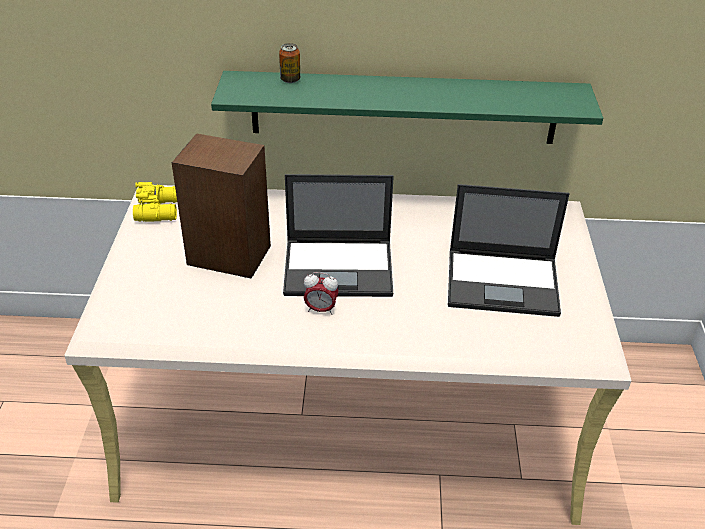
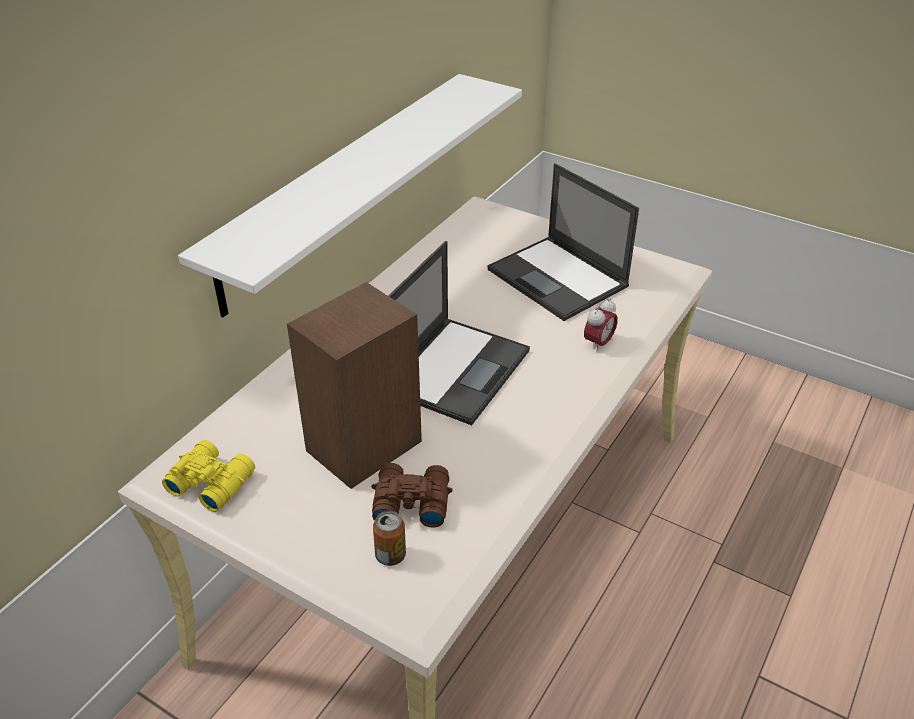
camera: 60 degrees left, 0 degrees up
(190, 294) = (410, 501): none -> brown binoculars
(290, 79) = (263, 215): can -> can (390, 555)
(321, 309) = (514, 406): alarm clock -> alarm clock (598, 343)
(403, 107) = (344, 187): green shelf -> white shelf
(504, 282) = (559, 278): laptop -> laptop turned 105 degrees clockwise

